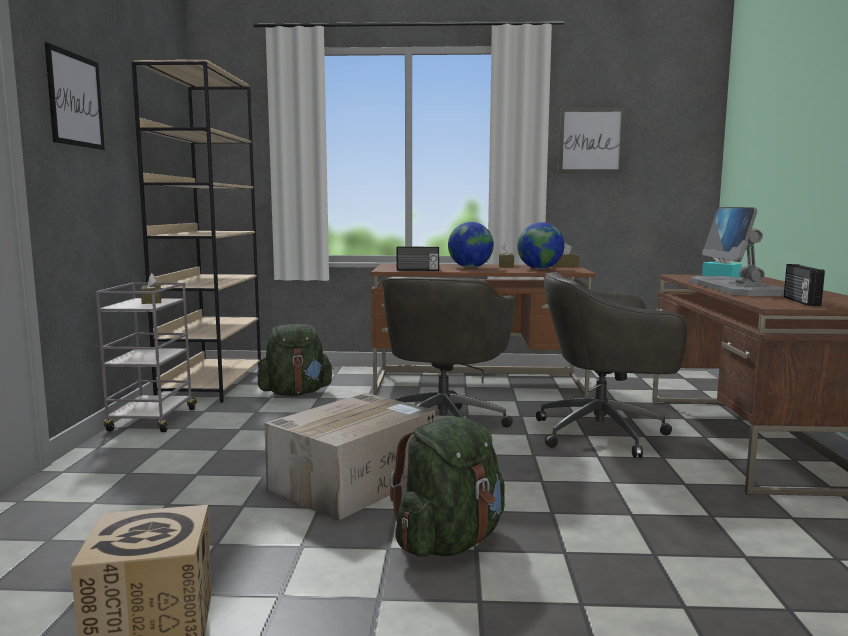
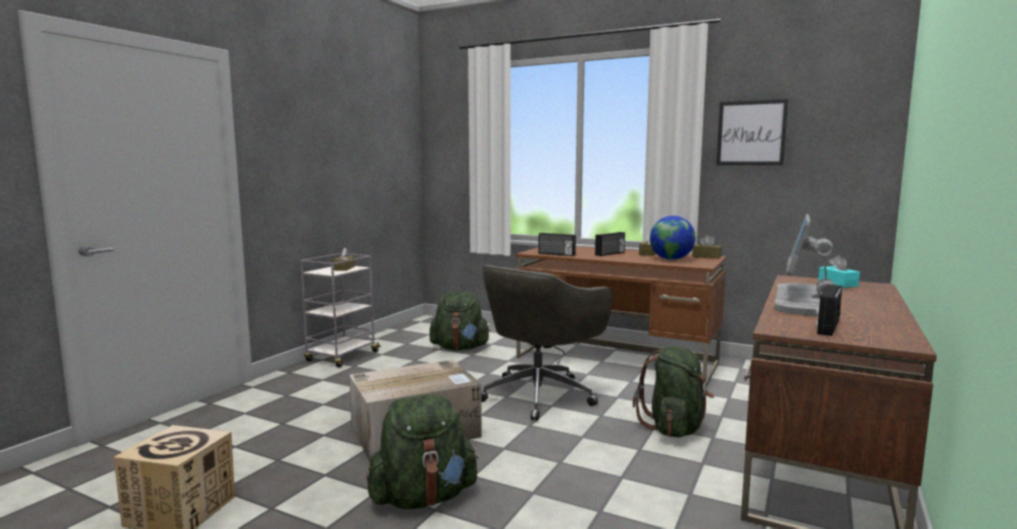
camera: 25 degrees right, 0 degrees up
(75, 100) = (291, 124): picture -> none
(212, 384) = (411, 332): beige bookcase -> none
(470, 267) = (610, 254): globe -> radio
(604, 433) = (674, 428): grey office chair -> green backpack

